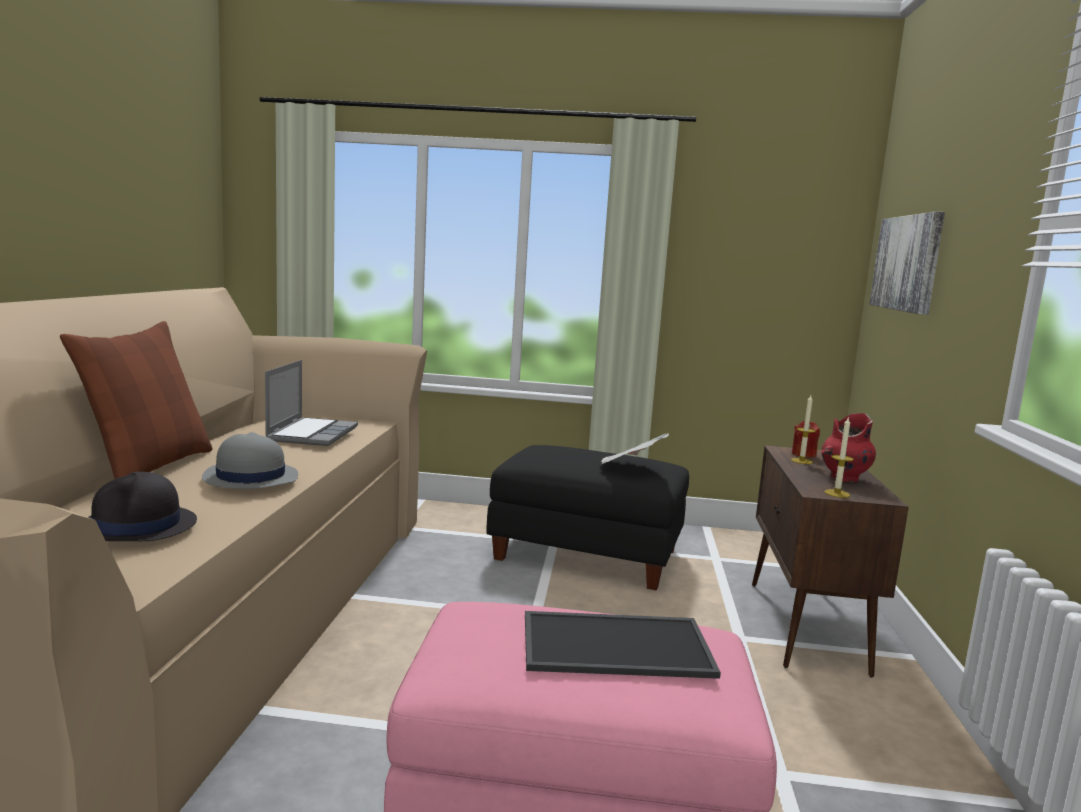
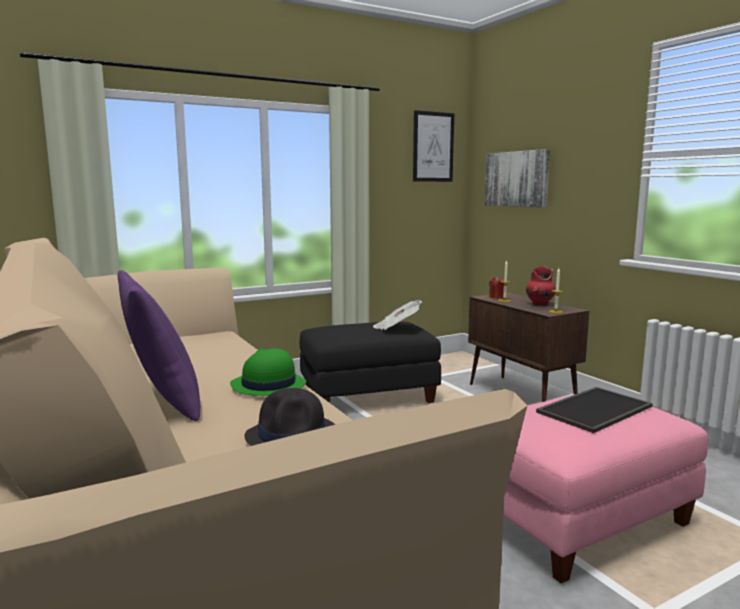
camera: 35 degrees left, 0 degrees up
(149, 467) = (163, 401): brown pillow -> purple pillow
(250, 477) = (268, 385): grey hat -> green hat
(312, 433) = (211, 350): laptop -> none
(800, 207) = (433, 147): none -> picture

